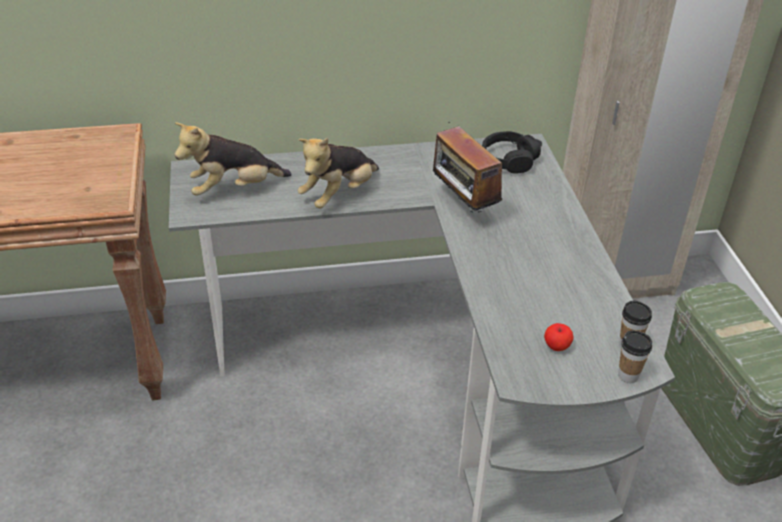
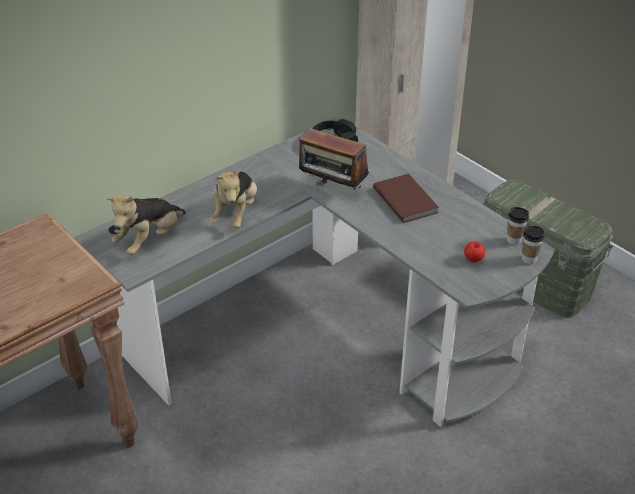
camera: 30 degrees left, 0 degrees up
(536, 248) = (406, 199): none -> brown book

